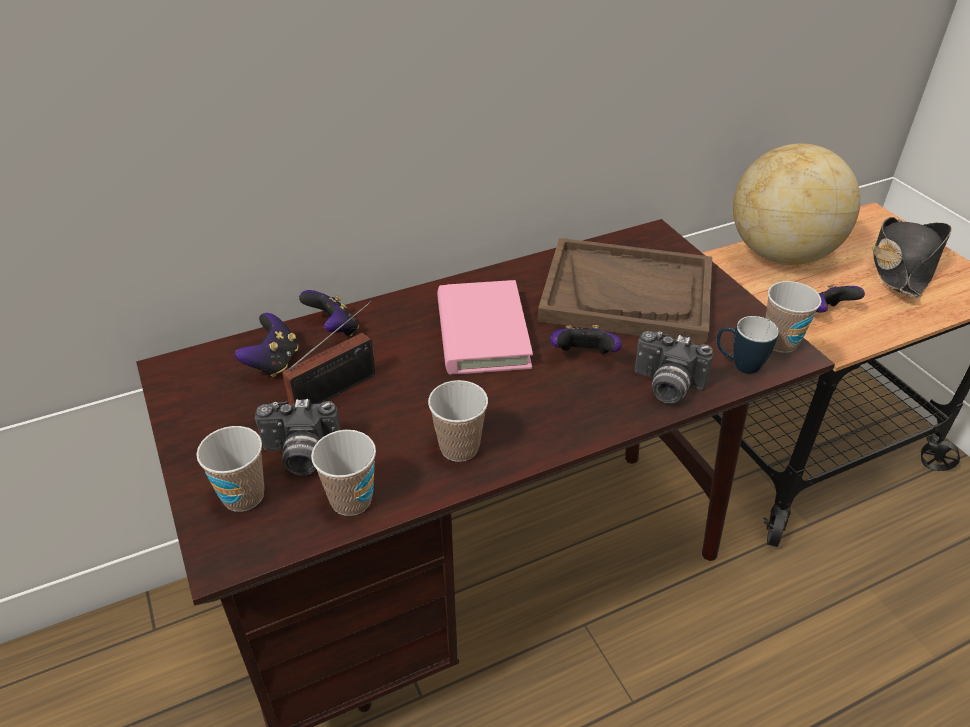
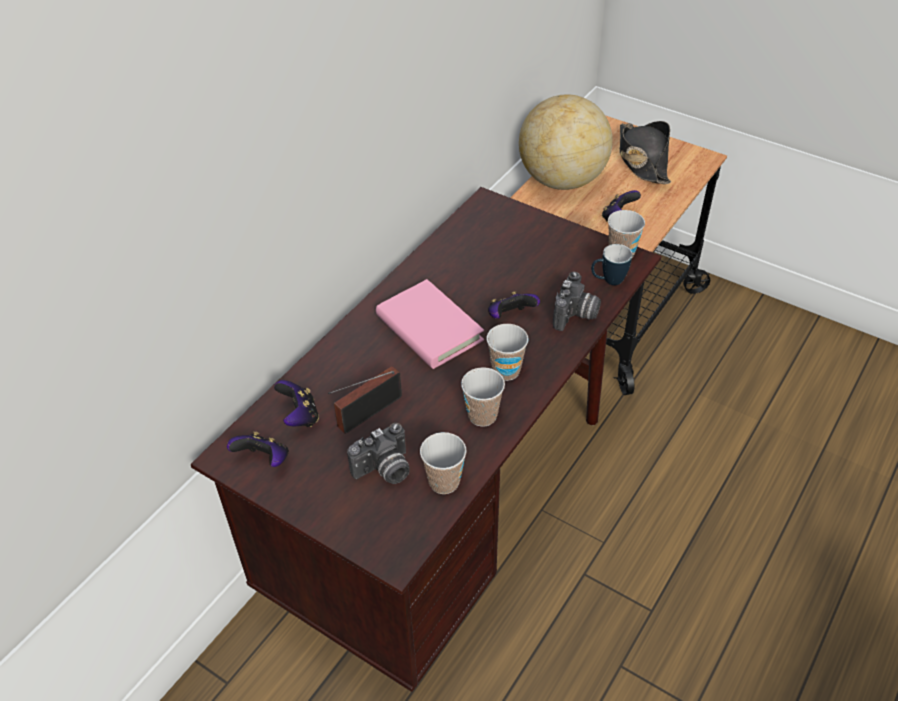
camera: 30 degrees left, 5 degrees up
(243, 496) = (371, 515): cup -> cup (506, 371)
(334, 329) = (320, 372): game controller -> game controller (264, 460)
(339, 388) = (366, 413): radio -> radio turned 150 degrees counterclockwise
(627, 294) = (502, 257): brown tray -> none
(666, 387) = (576, 316): camera -> camera turned 60 degrees counterclockwise

